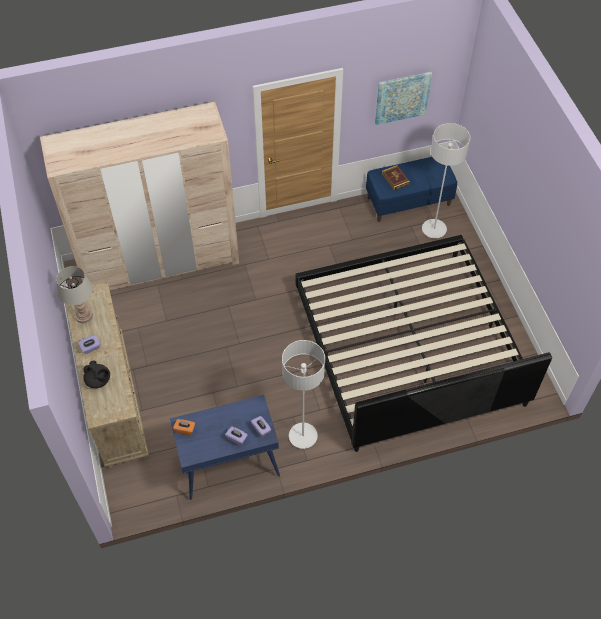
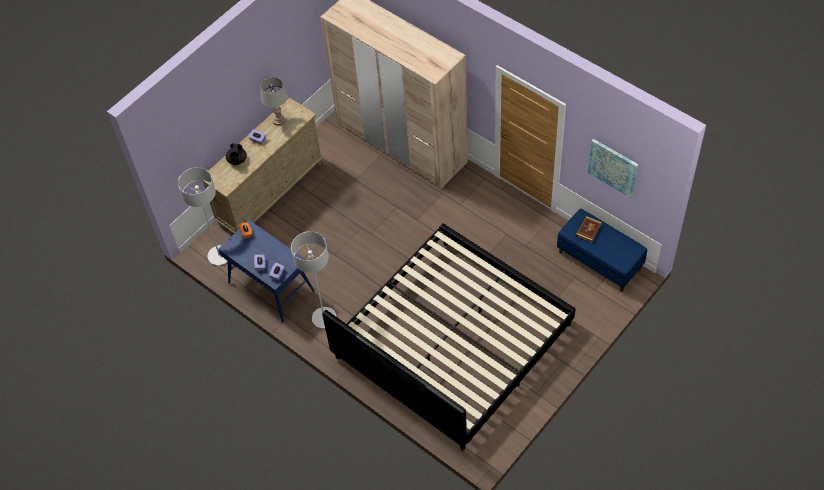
camera: 60 degrees right, 0 degrees up
(434, 229) = (585, 294): grey floor lamp -> grey floor lamp (219, 256)

